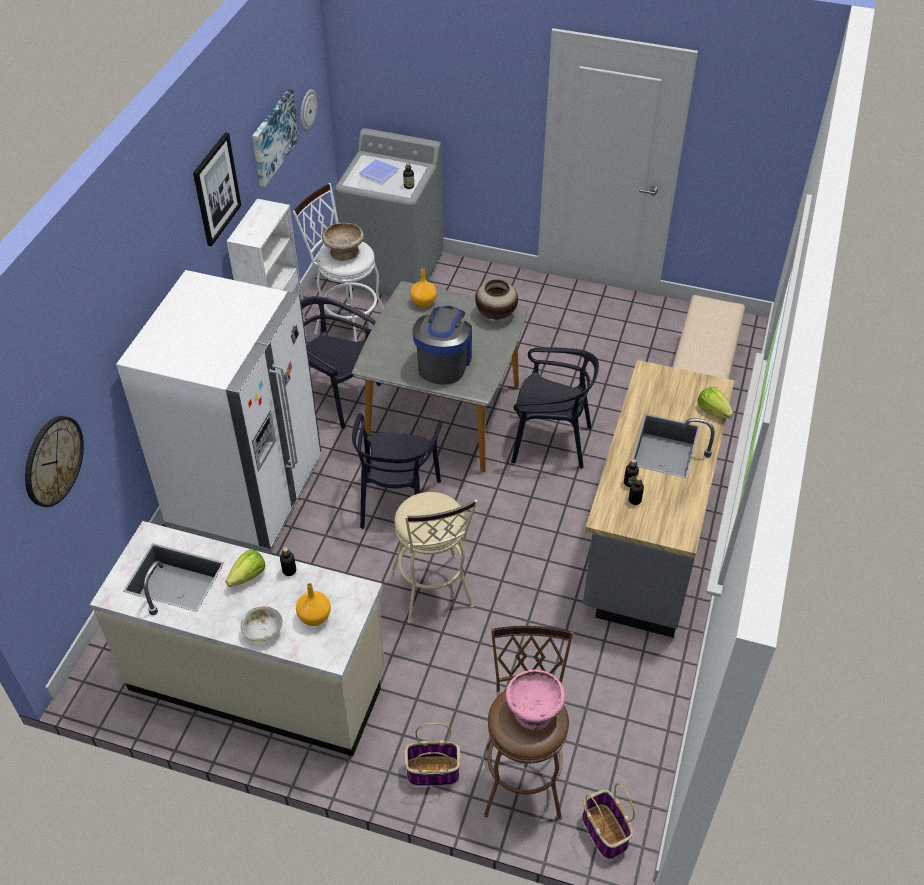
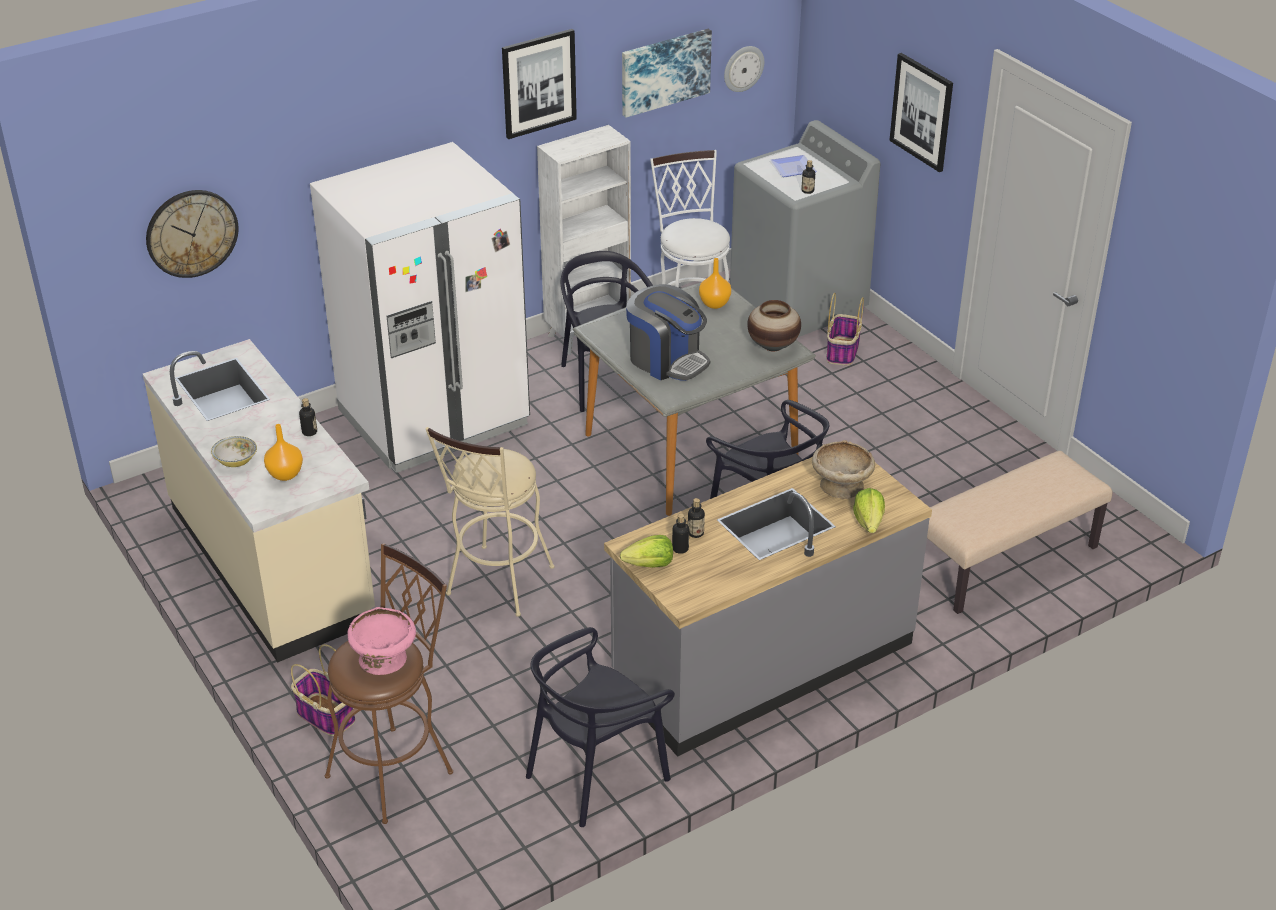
camera: 40 degrees right, 10 degrees down
(248, 576) = (274, 418): lettuce -> lettuce (650, 565)
(344, 253) = (693, 231): beige bowl -> beige bowl (841, 486)
(397, 502) = (556, 496): black chair -> black chair (596, 774)
(443, 362) = (667, 360): coffee machine -> coffee machine turned 75 degrees clockwise
(478, 94) = (922, 112): none -> picture
(605, 832) = (410, 860): basket -> basket (842, 352)

